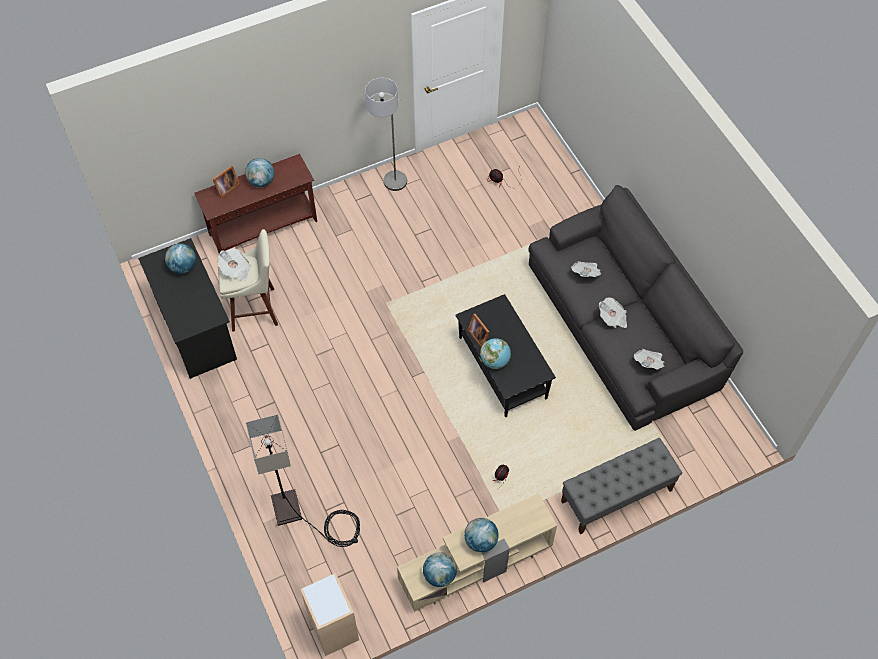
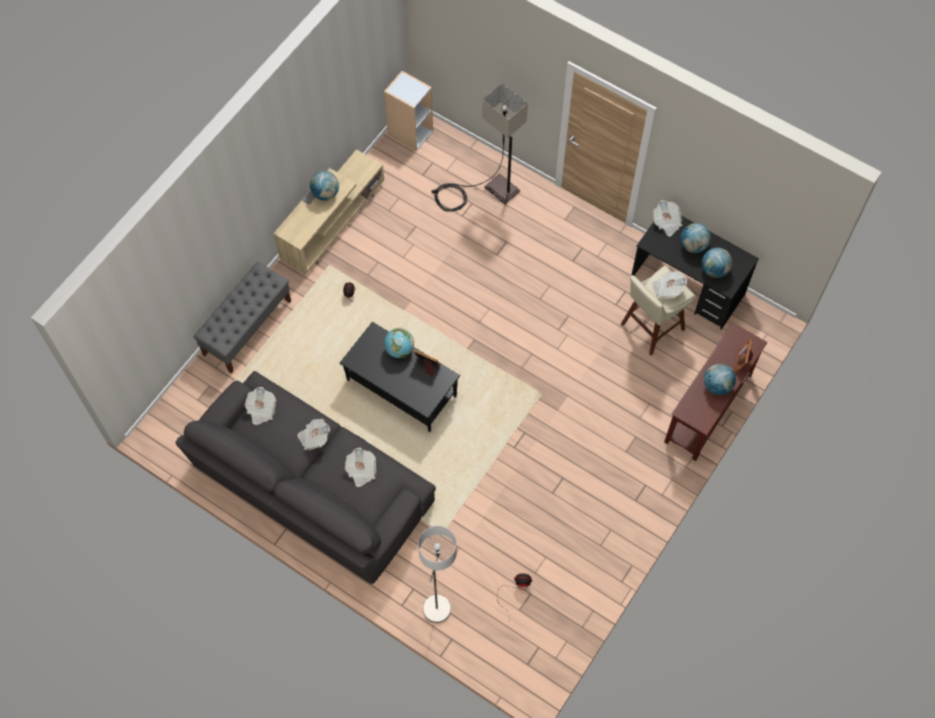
camera: 150 degrees right, 5 degrees up
(186, 327) = (666, 222): none -> newspaper
(390, 185) = (624, 520): grey floor lamp -> grey floor lamp (439, 601)
(439, 575) = (347, 174): globe -> globe (693, 245)

